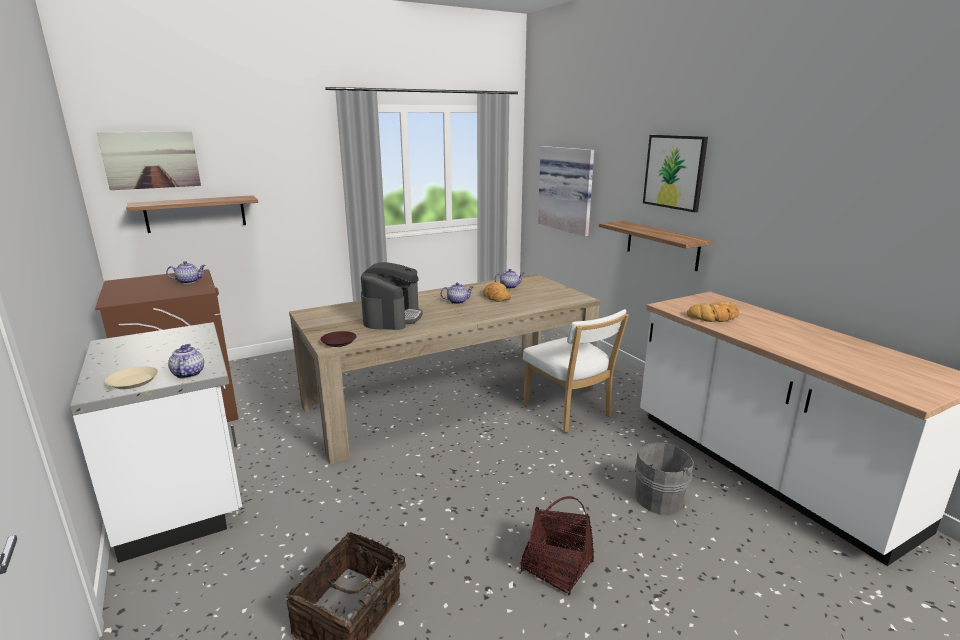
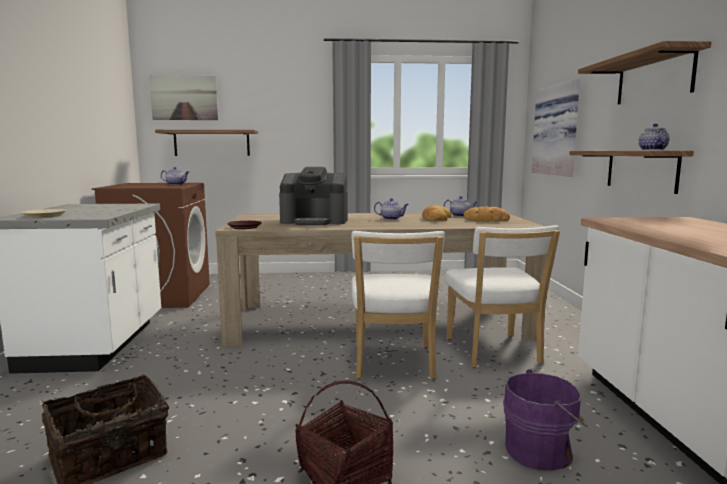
camera: 25 degrees right, 10 degrees down
(188, 373) = (84, 216): teapot -> teapot (652, 150)
(392, 317) = (315, 221): coffee machine -> coffee machine turned 60 degrees clockwise
(503, 445) = (393, 364): none -> white chair
(661, 498) = (541, 451): grey bucket -> purple bucket
(674, 172) = (654, 78): picture -> shelf
(714, 317) = (661, 228): bread -> bread (486, 220)

